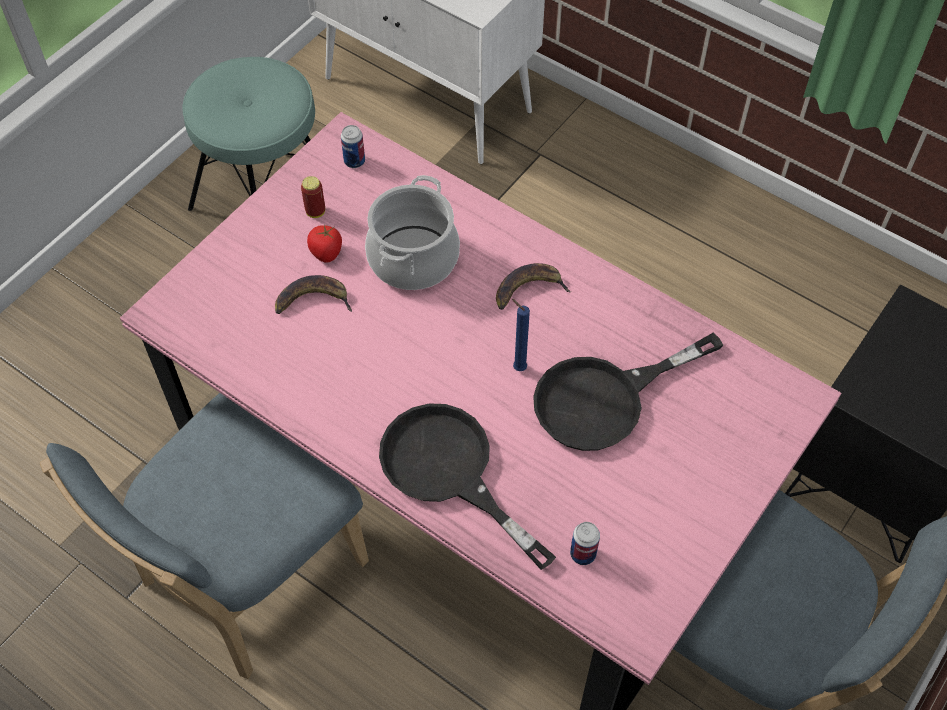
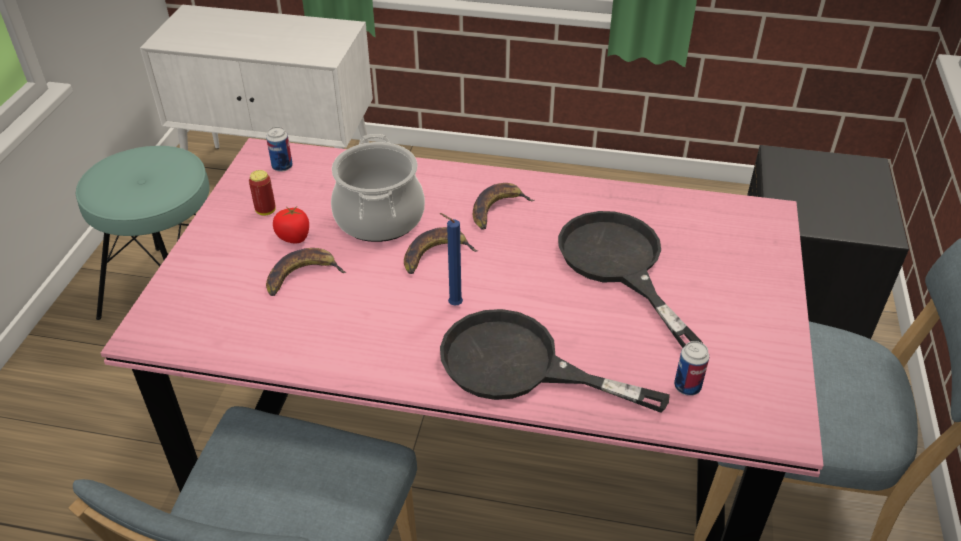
camera: 25 degrees left, 15 degrees down
(442, 321) = (435, 254): none -> banana
(517, 367) = (526, 266): blue candle -> blue candle (453, 304)
(605, 399) = (618, 264): black frying pan -> black frying pan turned 120 degrees clockwise

